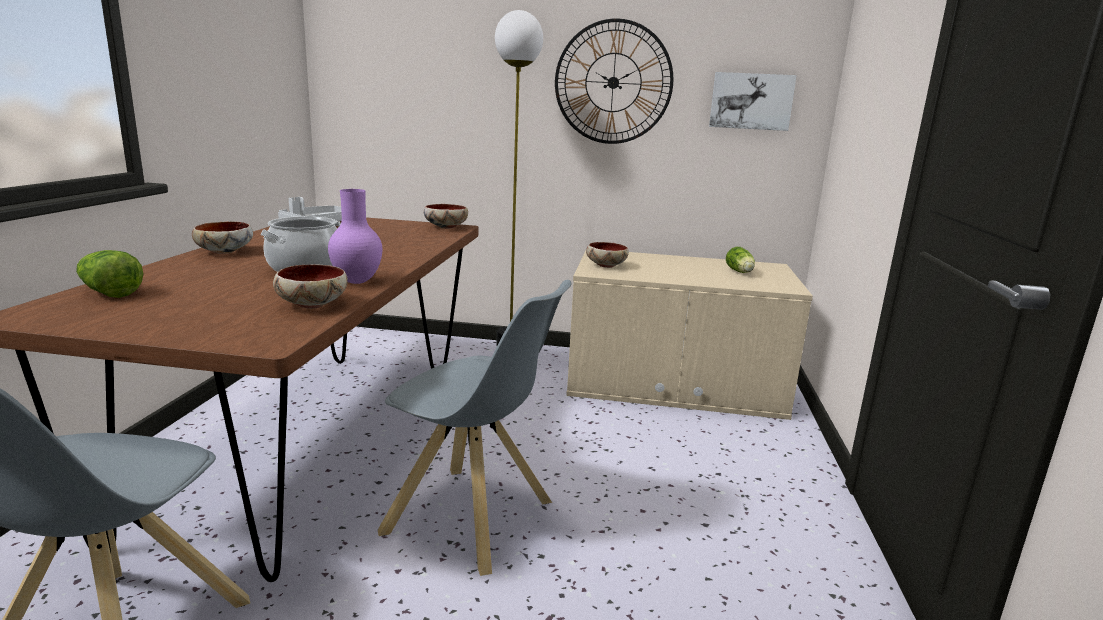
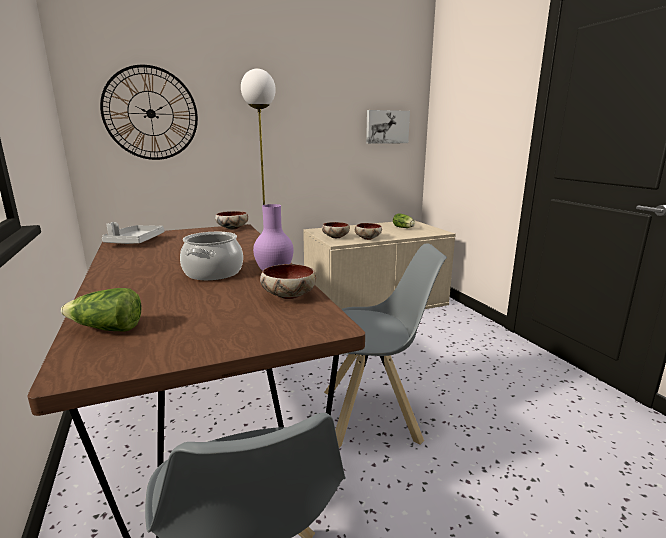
camera: 30 degrees left, 0 degrees up
(225, 251) = (117, 275): bowl -> bowl (367, 238)
(613, 82) = (308, 118): wall clock -> wall clock (151, 113)

